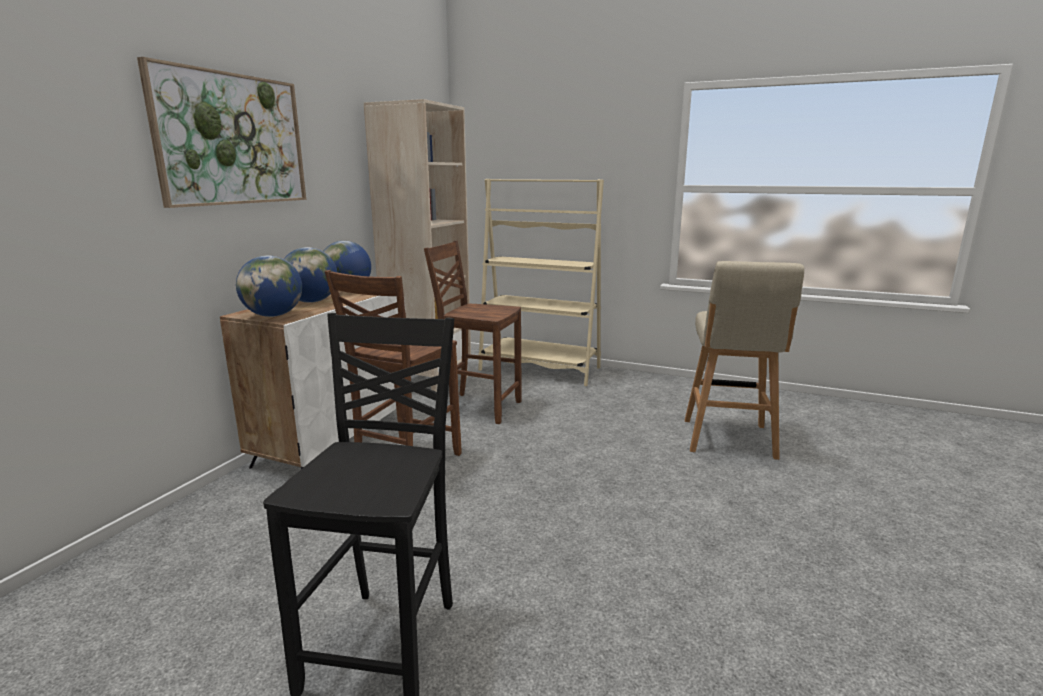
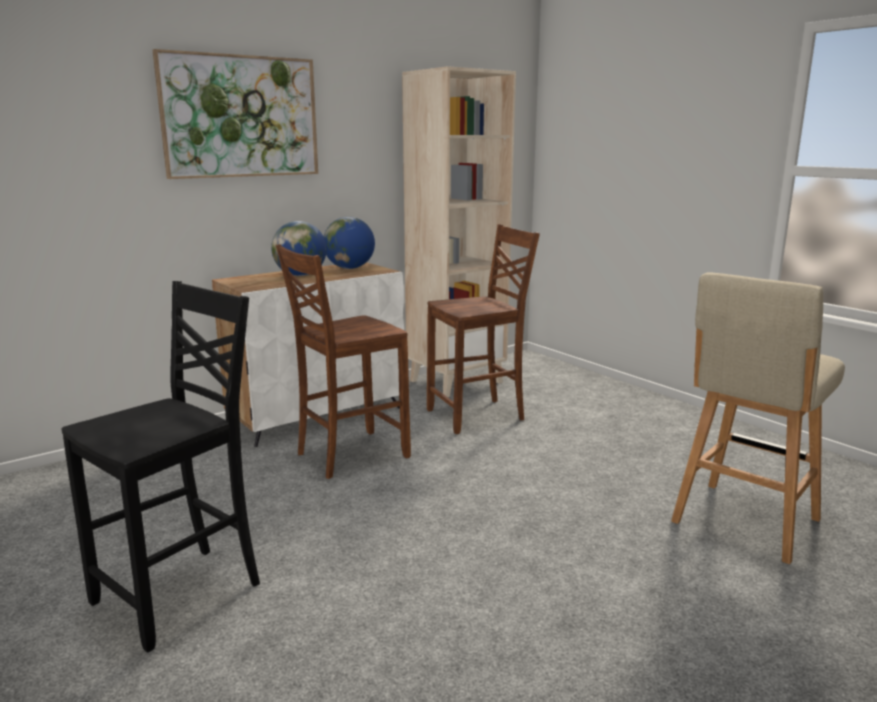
camera: 30 degrees right, 0 degrees up
(273, 315) = (248, 284): globe -> none
(478, 407) = (478, 415): brown chair -> brown chair turned 105 degrees clockwise
(540, 369) = (592, 389): beige bookcase -> none

